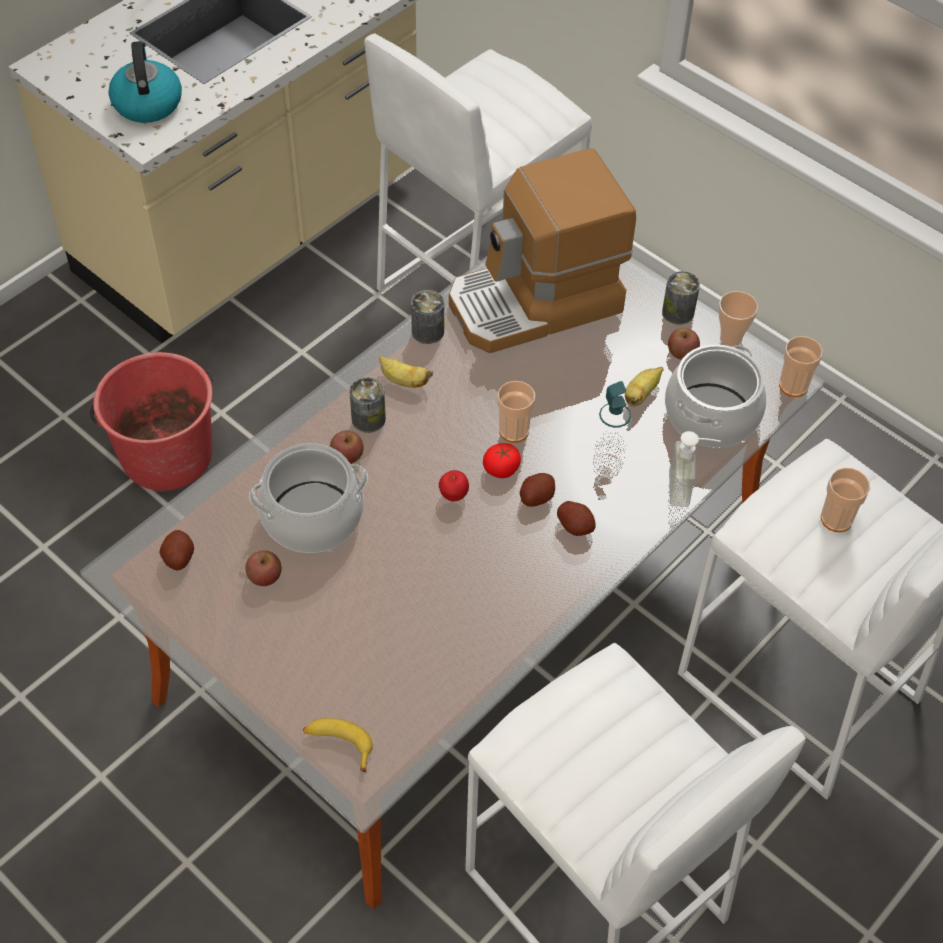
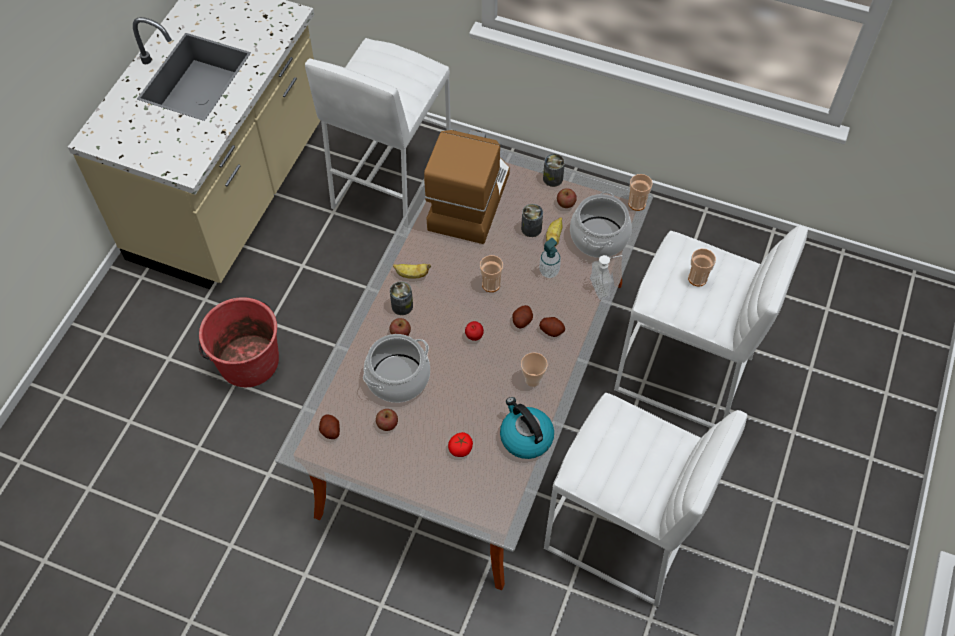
camera: 20 degrees left, 5 degrees up
(147, 103) = (174, 145): kettle -> kettle (525, 437)
(338, 744) = (477, 507): banana -> none
(427, 331) = (411, 238): can -> can (531, 228)
(501, 468) = (494, 310): tomato -> tomato (460, 448)
(536, 304) = (468, 199): coffee machine -> coffee machine turned 150 degrees clockwise
(731, 338) = (590, 185): cup -> cup (532, 380)

